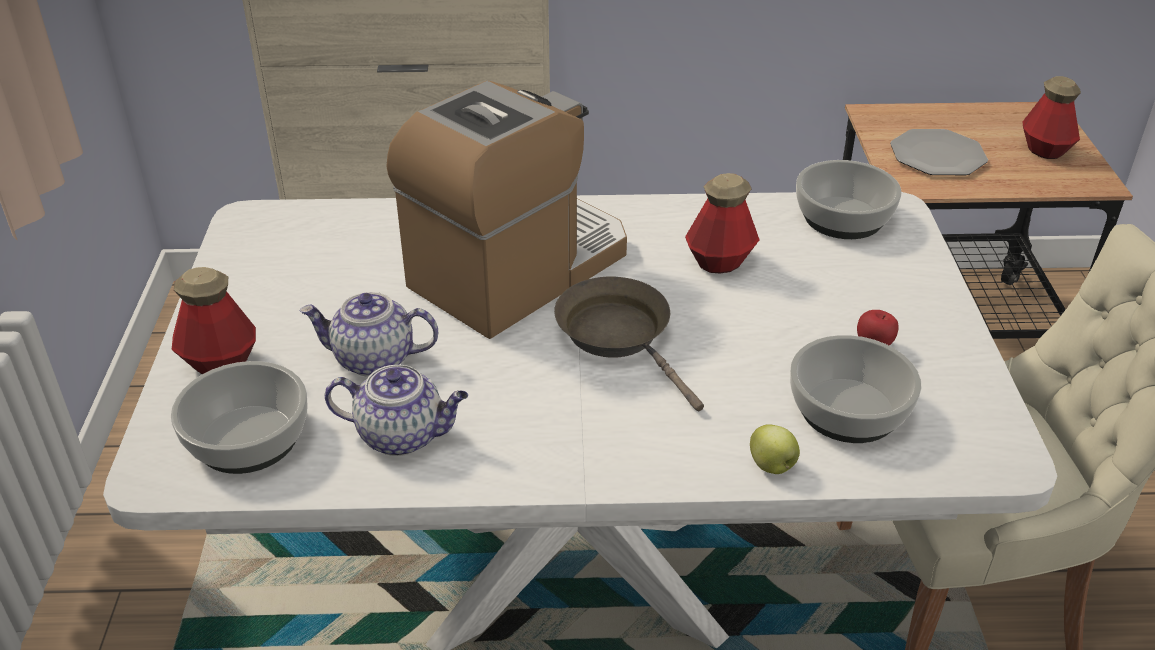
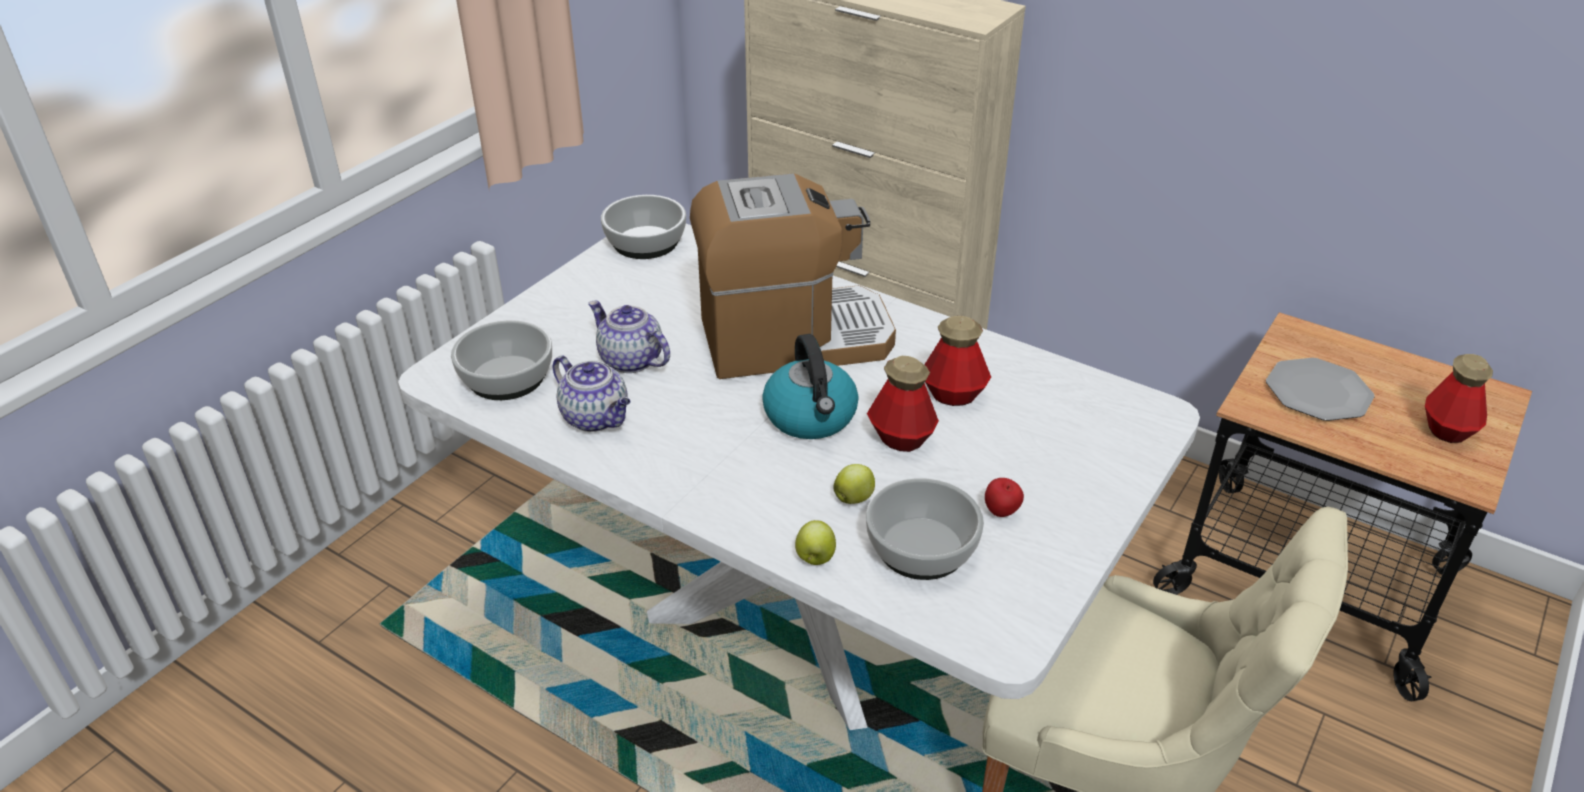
camera: 35 degrees right, 0 degrees up
(220, 362) = (538, 321): bottle -> bottle (901, 438)
(619, 336) = (811, 417): brown frying pan -> kettle
(743, 393) = (854, 498): none -> apple
(841, 217) = (1102, 402): bowl -> bowl (645, 242)

